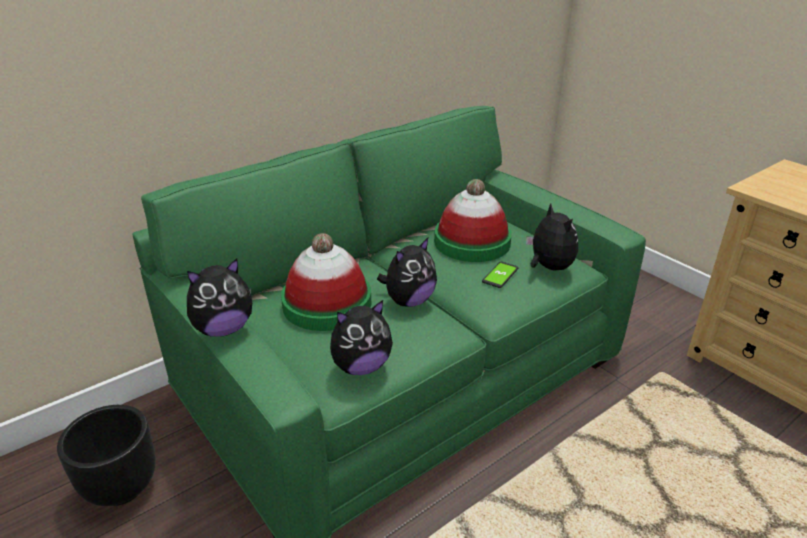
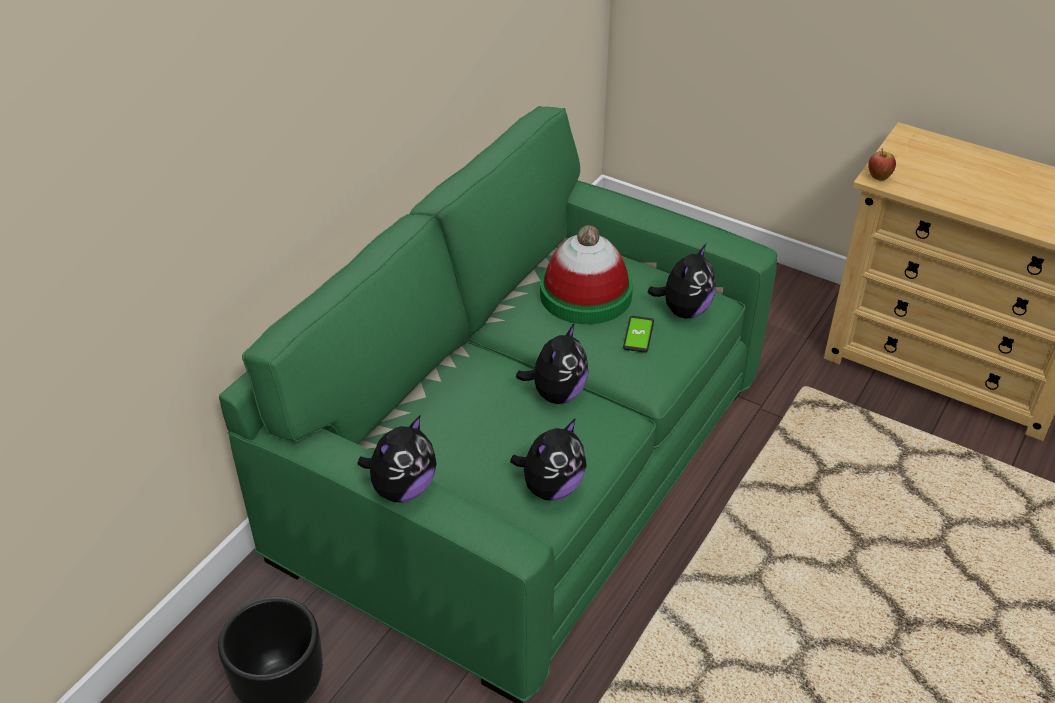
camera: 20 degrees left, 10 degrees up
(327, 303) = (470, 420): hat -> none
(548, 267) = (684, 310): plush toy -> plush toy turned 75 degrees clockwise
(752, 188) = (878, 177): none -> apple

